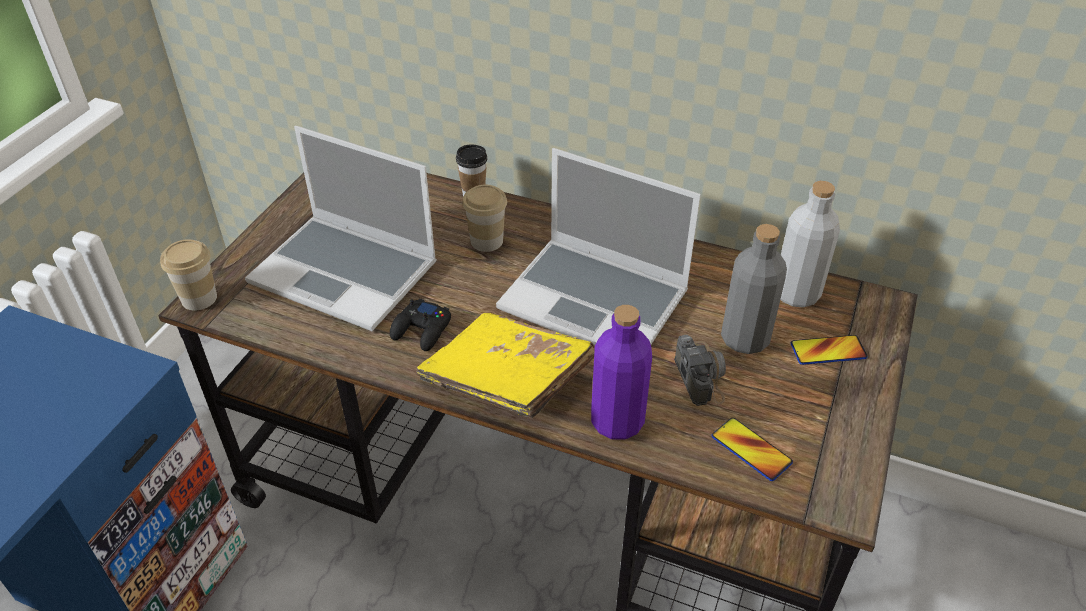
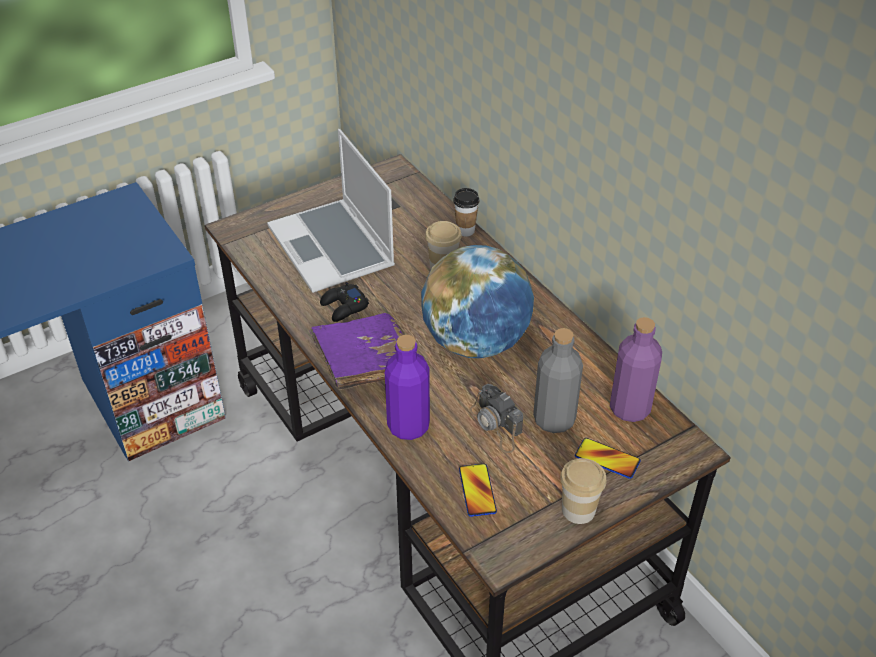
camera: 35 degrees right, 0 degrees up
(199, 298) = (234, 224): cup -> cup (578, 510)
(507, 381) = (365, 365): yellow book -> purple book
(596, 301) = (476, 342): laptop -> globe
(700, 373) = (497, 425): camera -> camera turned 120 degrees clockwise
(796, 294) = (629, 408): grey bottle -> purple bottle

